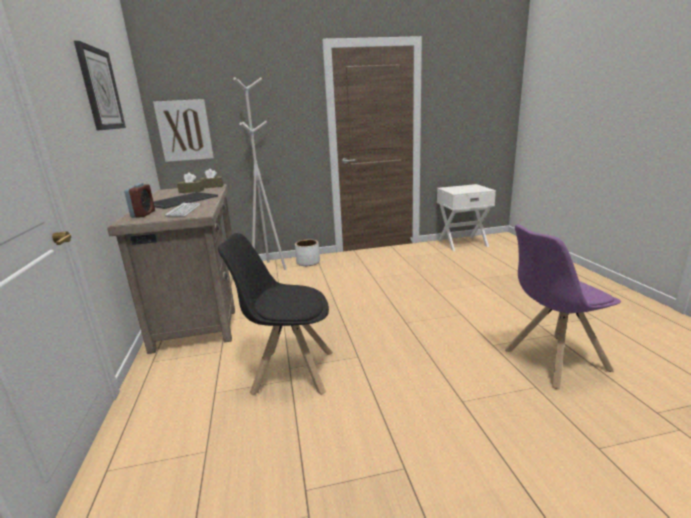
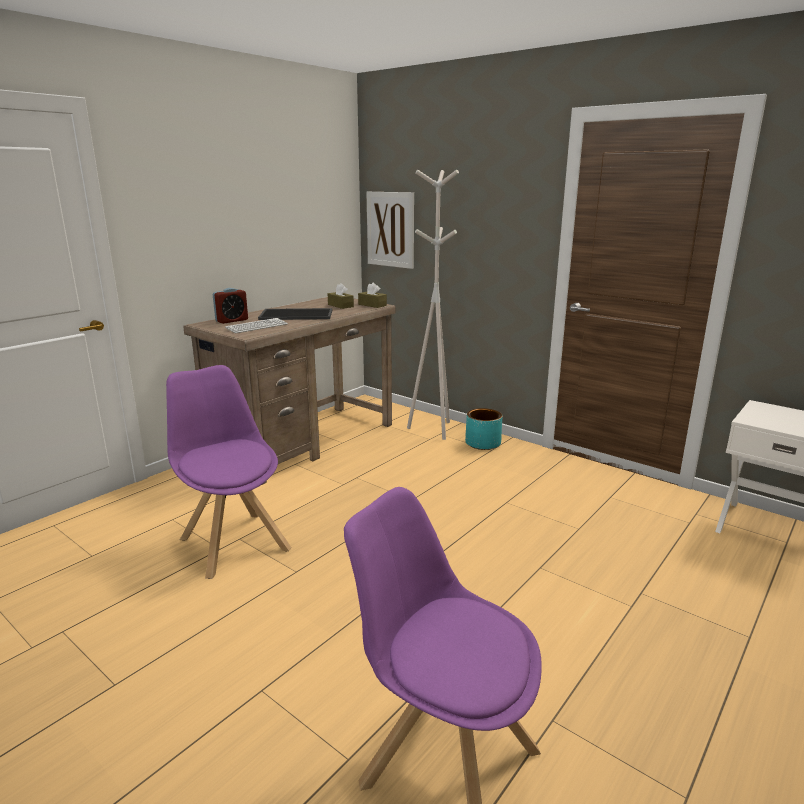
camera: 50 degrees right, 0 degrees up
(100, 89) = (247, 186): wall clock -> none
(289, 372) = (232, 541): black chair -> purple chair
(308, 262) = (483, 443): white planter -> turquoise planter

